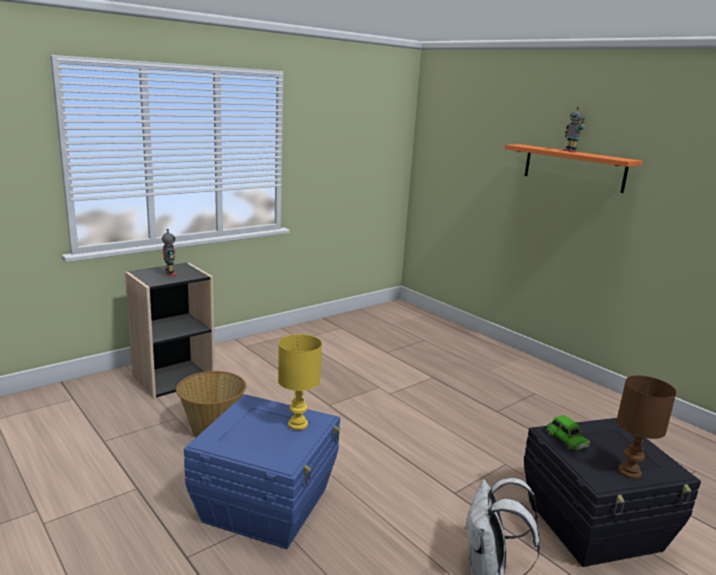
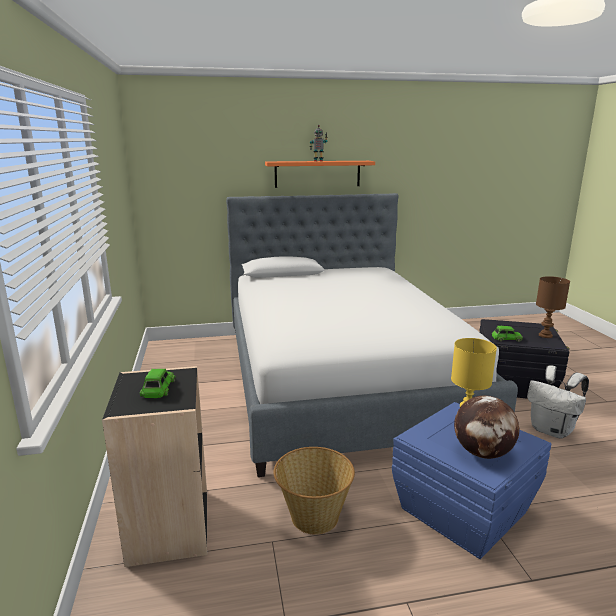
camera: 60 degrees left, 0 degrees up
(170, 274) = (158, 389): toy robot -> green toy car
(243, 437) = (483, 453): none -> globe
(441, 396) = (341, 379): none -> bed

